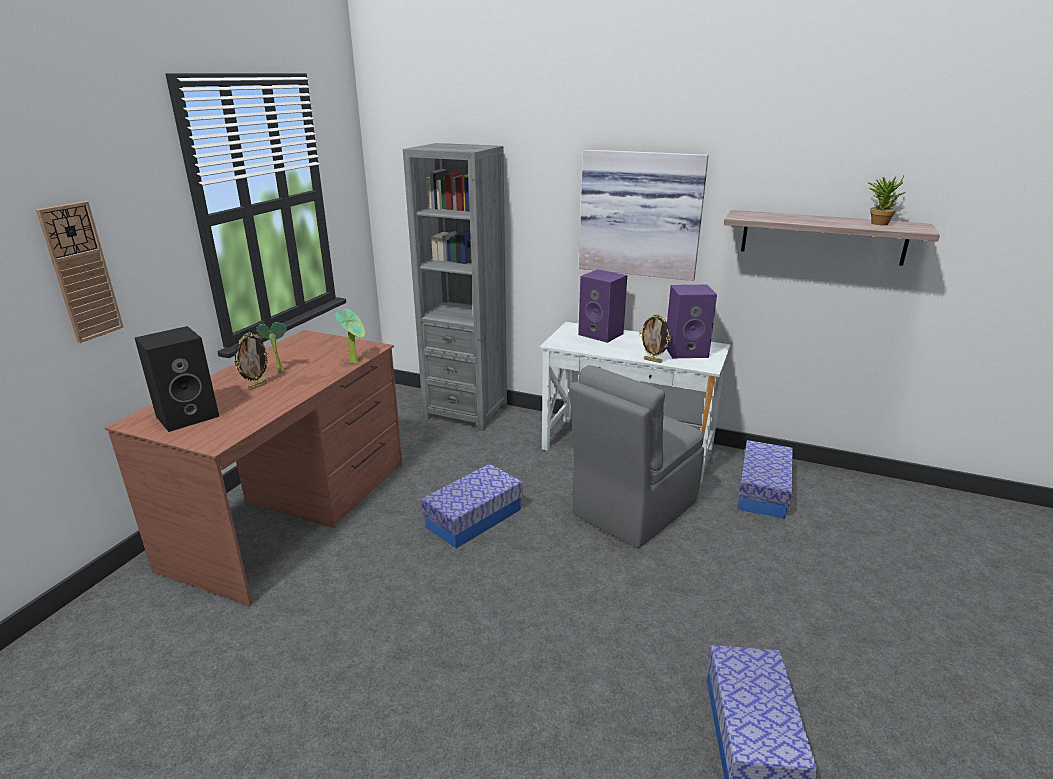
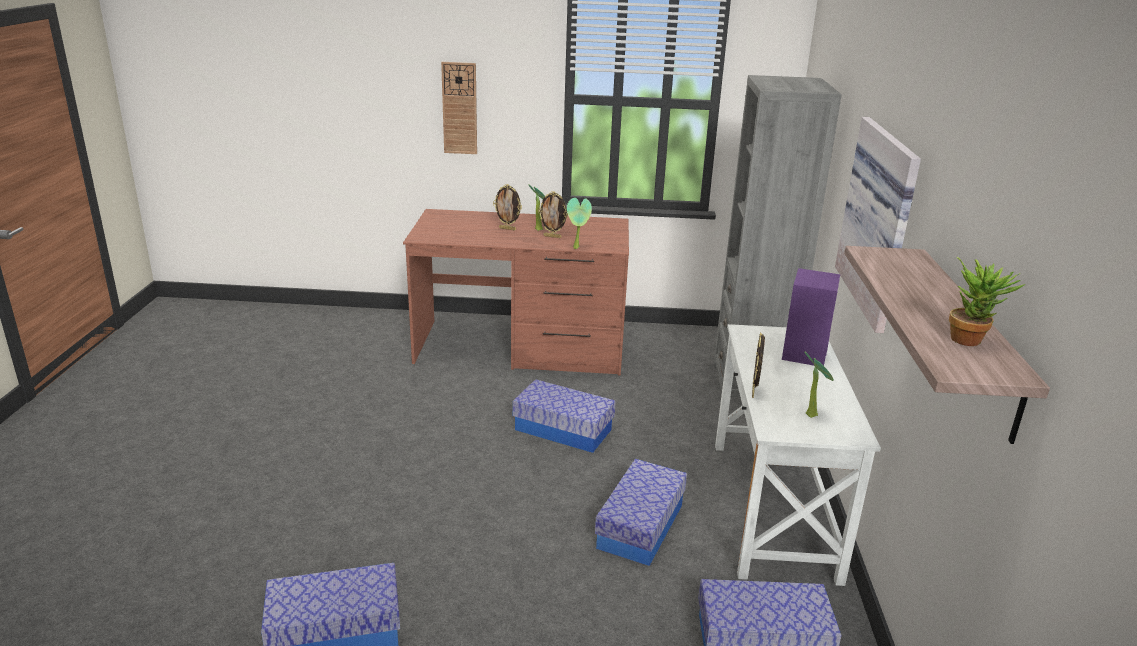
camera: 70 degrees right, 0 degrees up
(188, 415) = (452, 222): black speaker -> none
(311, 368) = (552, 236): none -> picture frame
(632, 509) = (640, 526): grey chair -> storage box
(687, 351) = (811, 414): purple speaker -> potted plant

